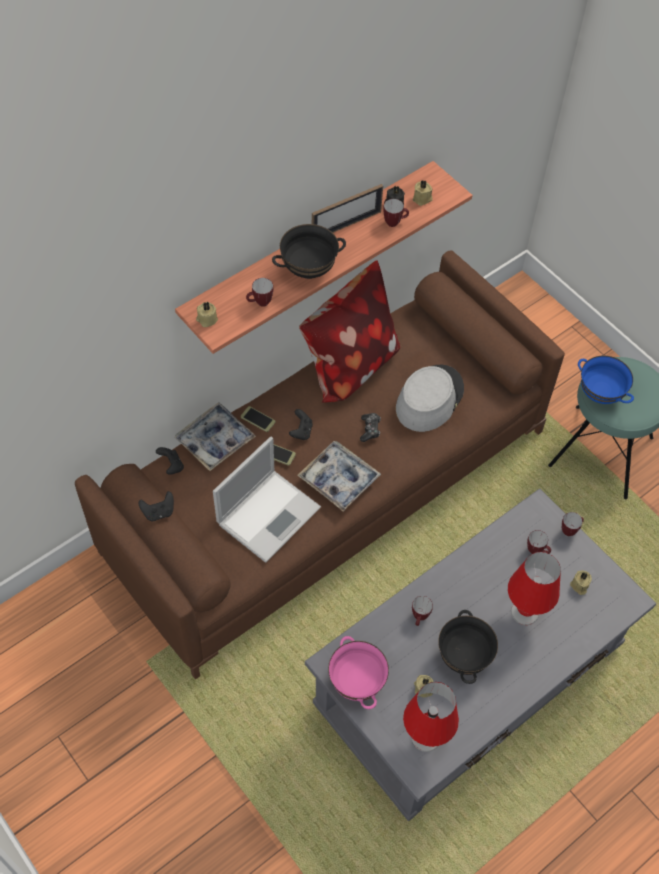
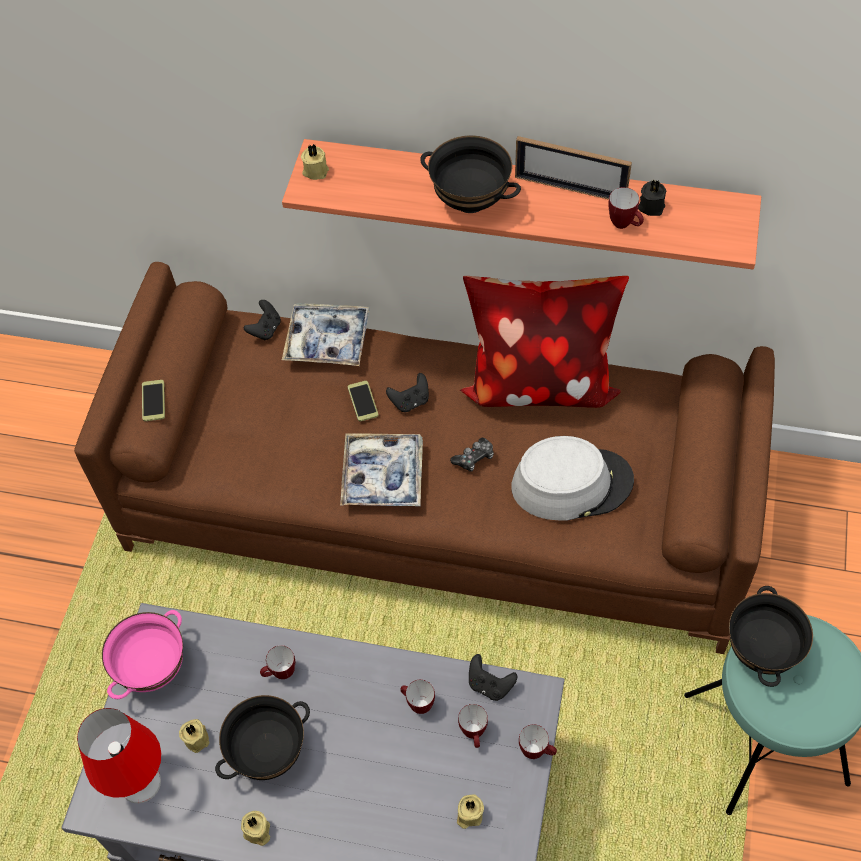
camera: 55 degrees right, 0 degrees up
(159, 512) = (176, 348): black game controller -> black game controller (490, 684)
(257, 419) = (387, 355): phone -> phone (153, 401)
(260, 303) = (381, 195): mug -> mug (417, 704)
(269, 514) = (285, 447): laptop -> none
(422, 199) = (690, 225): beige candle -> beige candle (257, 832)
(524, 611) = (381, 777): red table lamp -> none
(599, 395) = (760, 650): blue bowl -> black bowl

